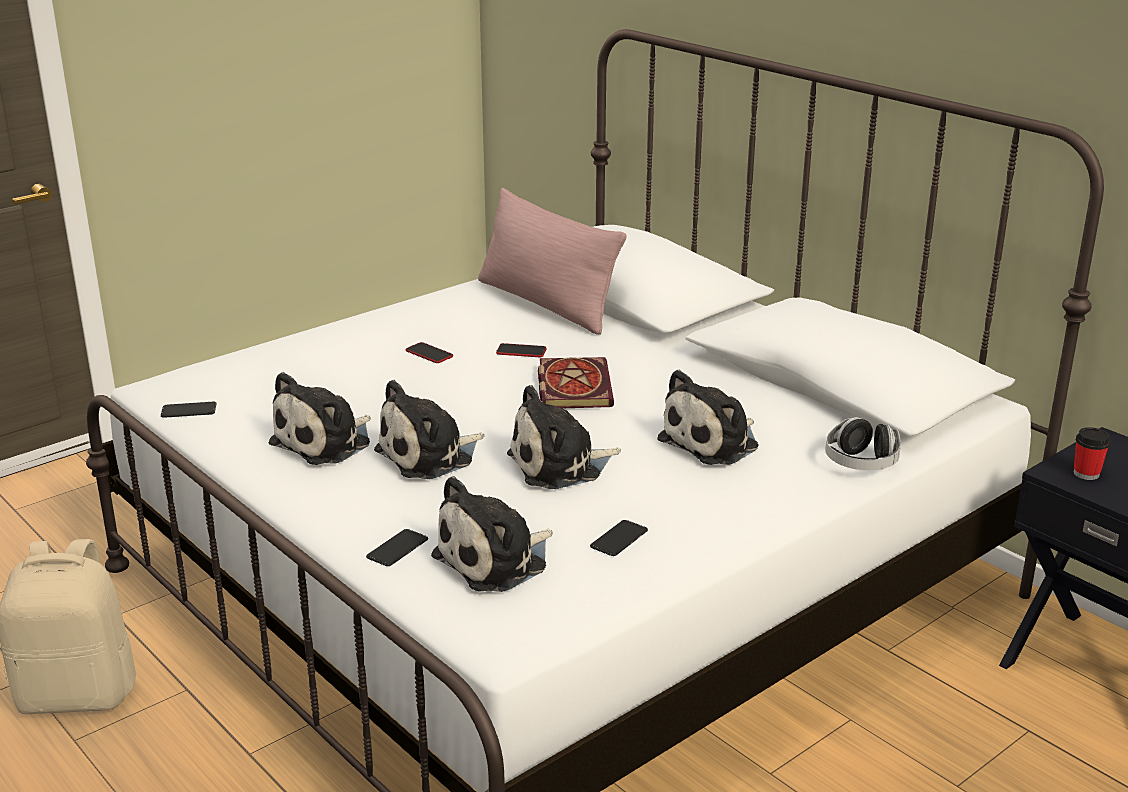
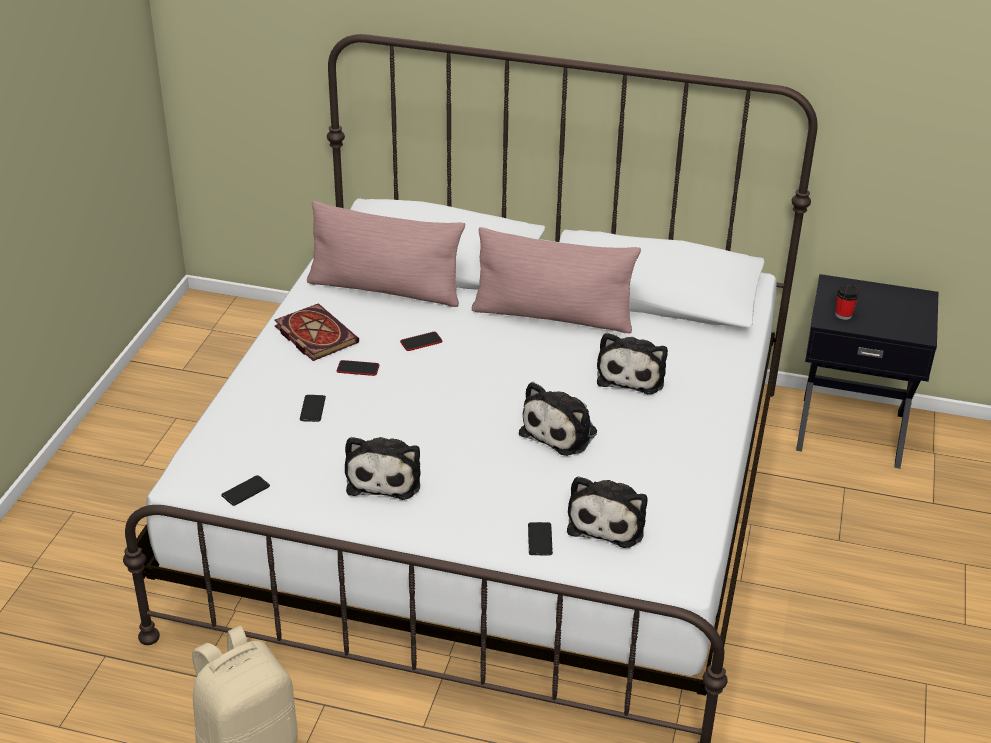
camera: 35 degrees left, 10 degrees up
(430, 456) = (470, 458): plush toy -> none
(572, 386) = (493, 361): book -> book (313, 335)
(619, 539) = (659, 473): phone -> phone (312, 409)
(692, 369) = (552, 316): none -> pink pillow
(861, 463) = (730, 357): headphones -> none

